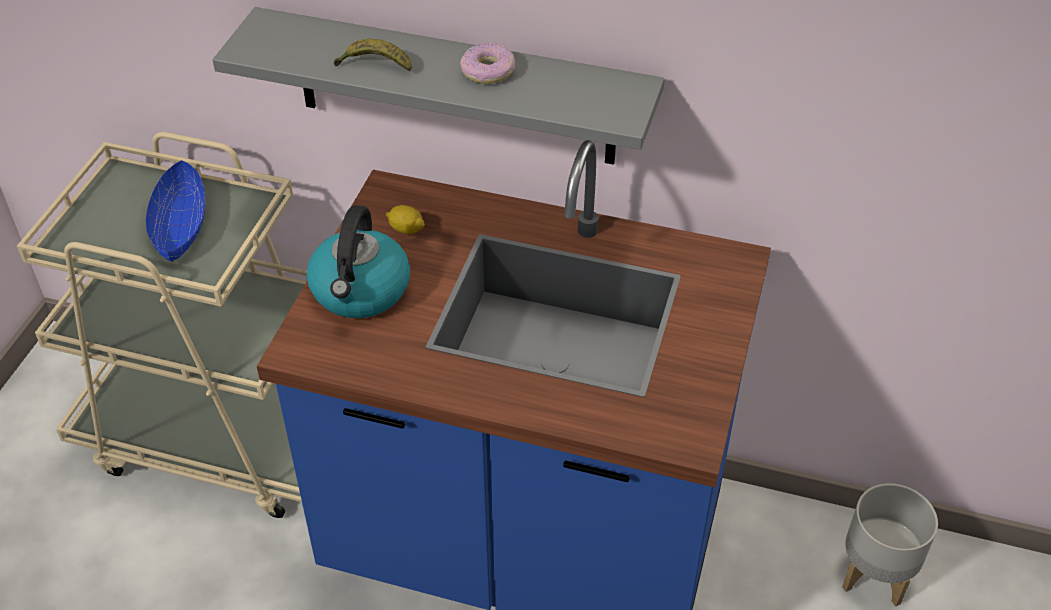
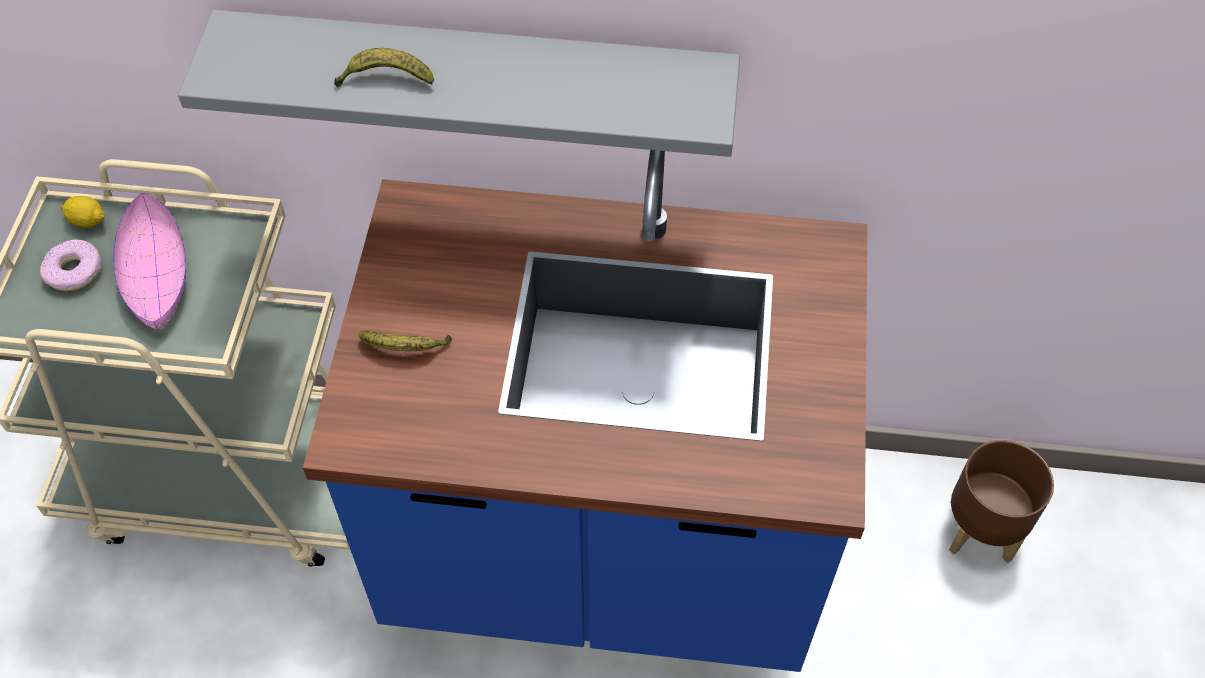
camera: 10 degrees left, 10 degrees up
(180, 225) = (157, 276): blue bowl -> pink bowl
(361, 291) = (405, 348): kettle -> banana
(406, 229) = (440, 257): lemon -> lemon (87, 221)
(488, 71) = (527, 71): donut -> donut (74, 271)
(876, 575) = (982, 531): grey planter -> brown planter

